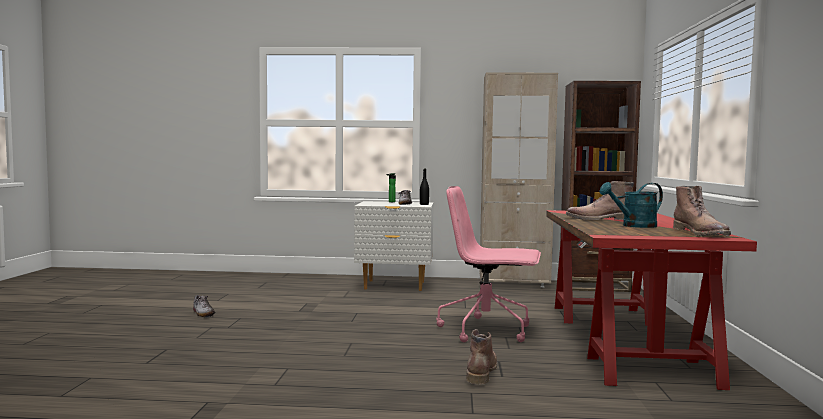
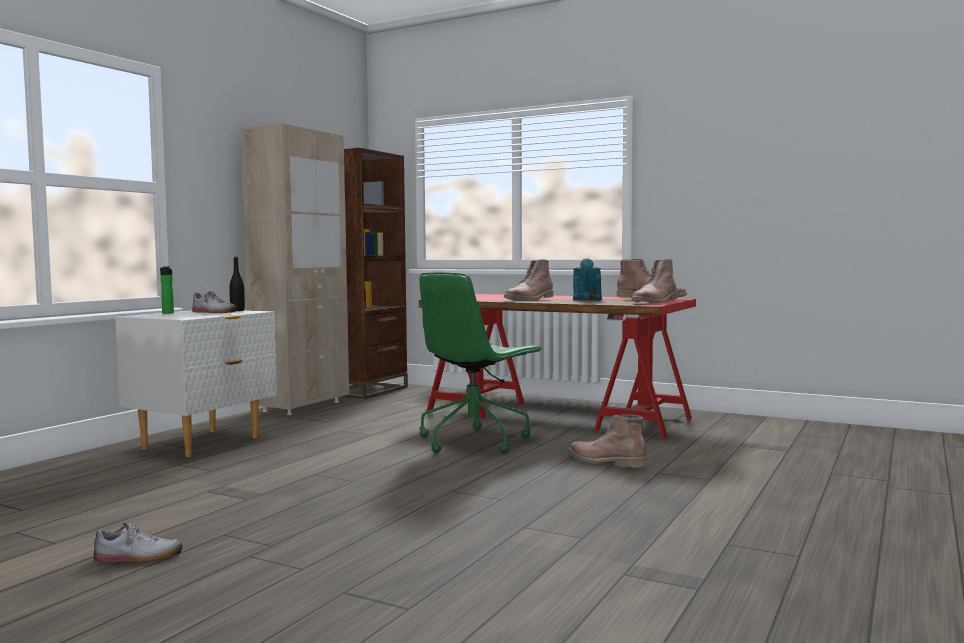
camera: 65 degrees left, 0 degrees up
(490, 331) = (477, 440): pink office chair -> green office chair
(645, 235) = (655, 302): none -> brown boot

